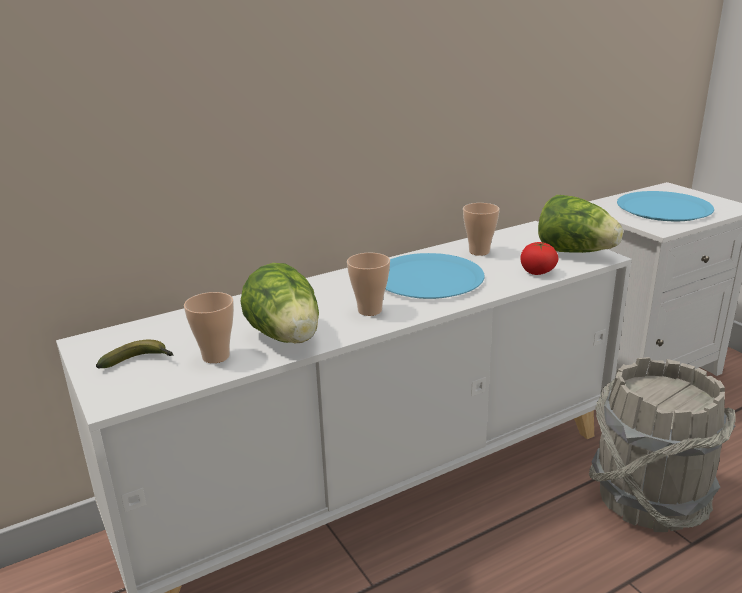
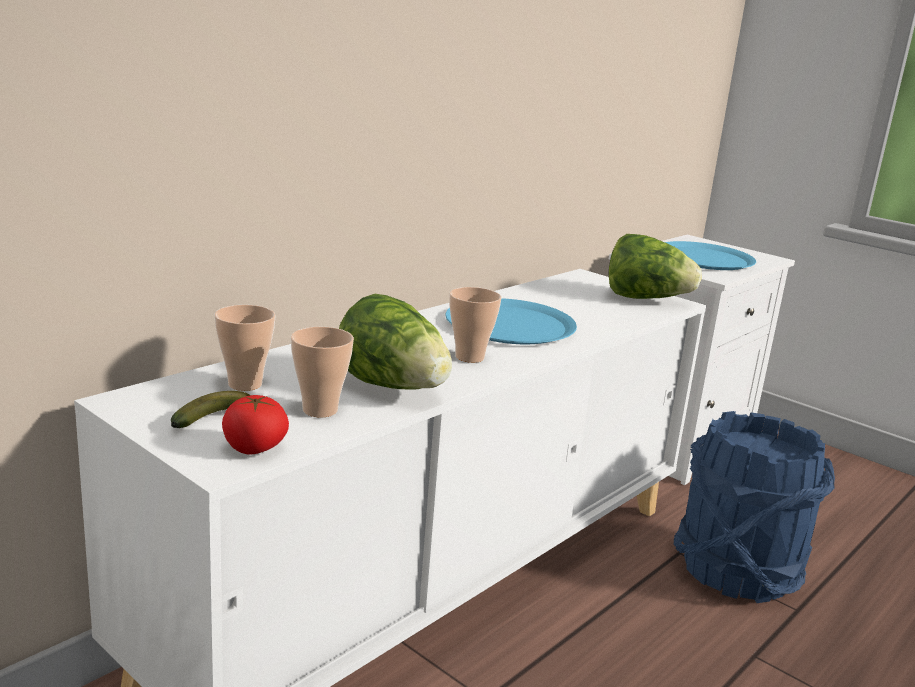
camera: 20 degrees left, 5 degrees down
(479, 251) = (544, 298): cup -> cup (245, 384)
(537, 272) = (622, 317): tomato -> tomato (254, 448)
(649, 498) = (737, 570): grey bucket -> blue bucket

